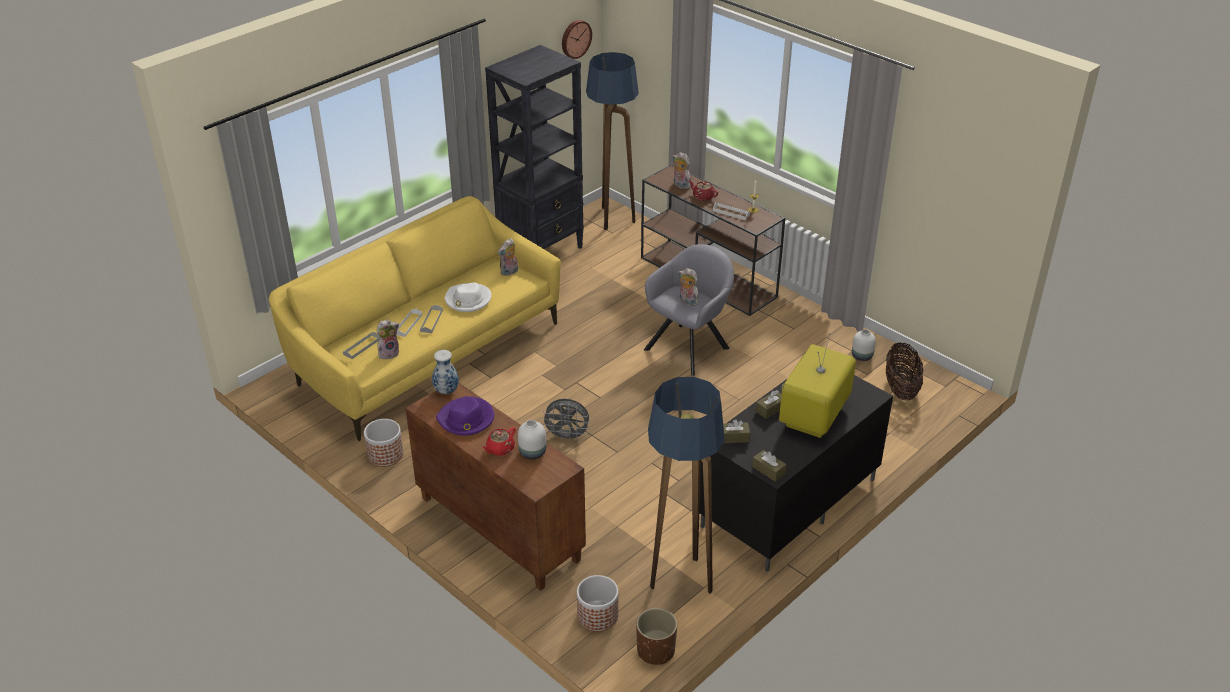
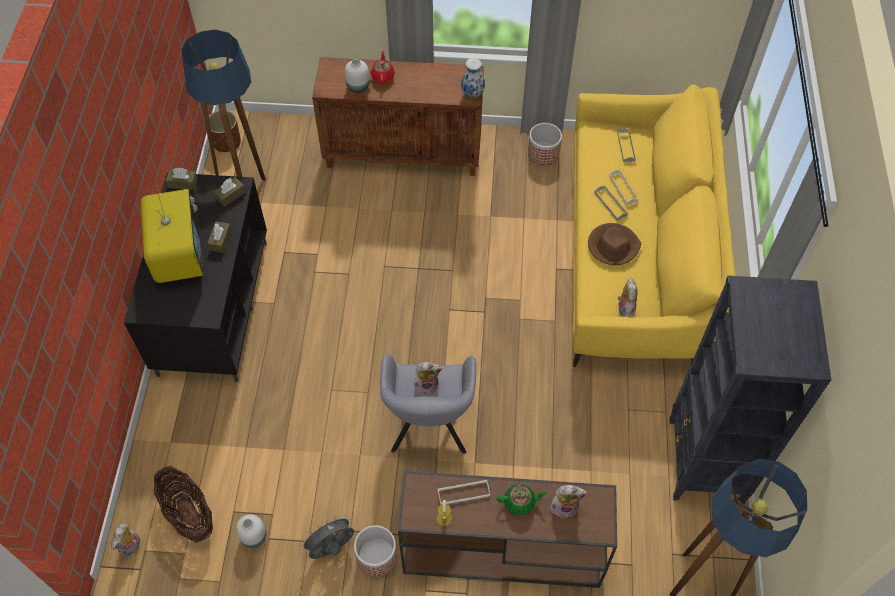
camera: 140 degrees right, 20 degrees up
(389, 353) = (599, 155): plush toy -> plush toy (131, 547)
(466, 419) = (431, 82): purple hat -> none
(467, 300) = (613, 246): white hat -> brown hat
(567, 437) = (435, 254): grey fan -> grey fan (331, 548)
(575, 38) = (841, 466): wall clock -> none
(597, 616) = (281, 140): planter -> planter (376, 557)
(703, 197) = (520, 502): red teapot -> green teapot

